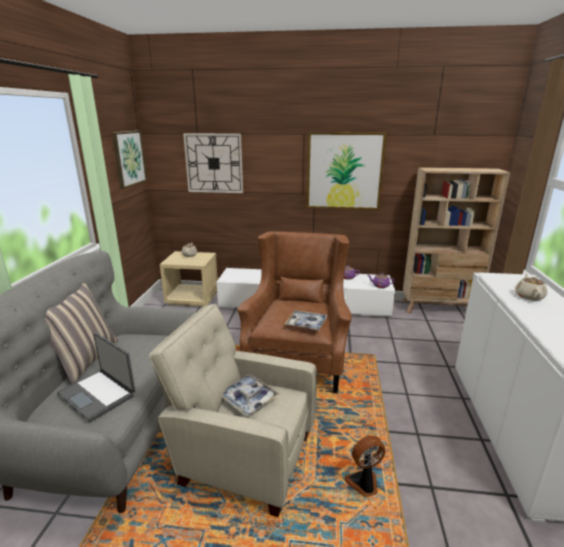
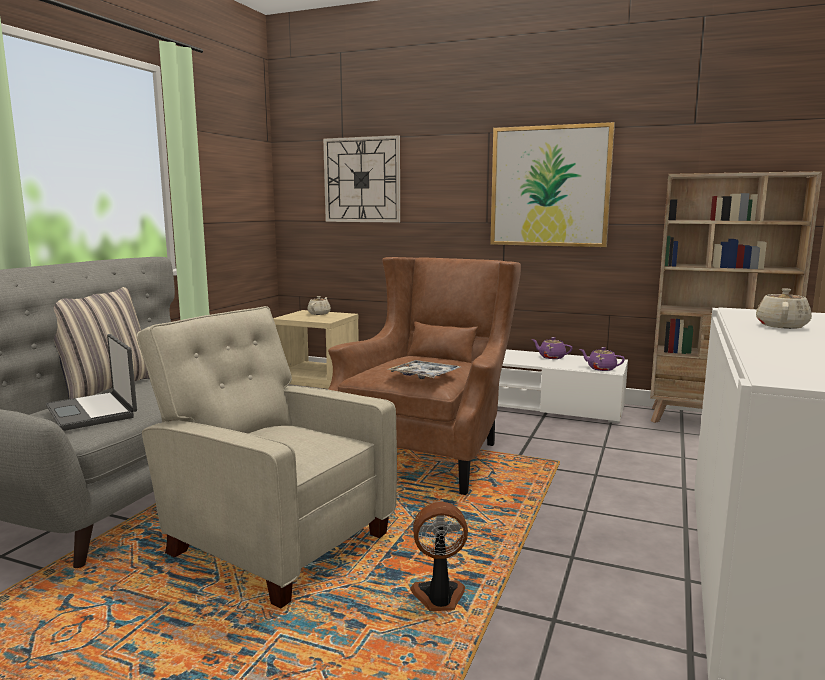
camera: 15 degrees right, 10 degrees down
(129, 158) = (246, 169): picture -> none
(248, 399) = (279, 434): tray -> none

